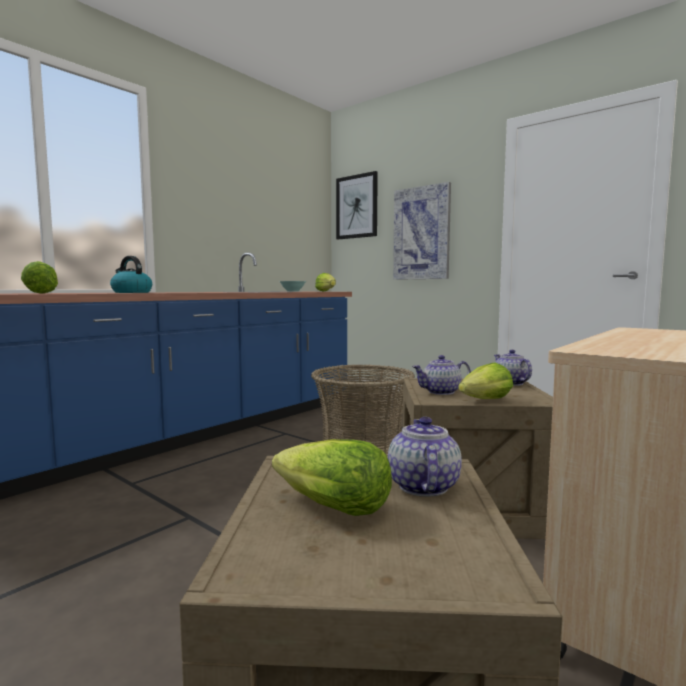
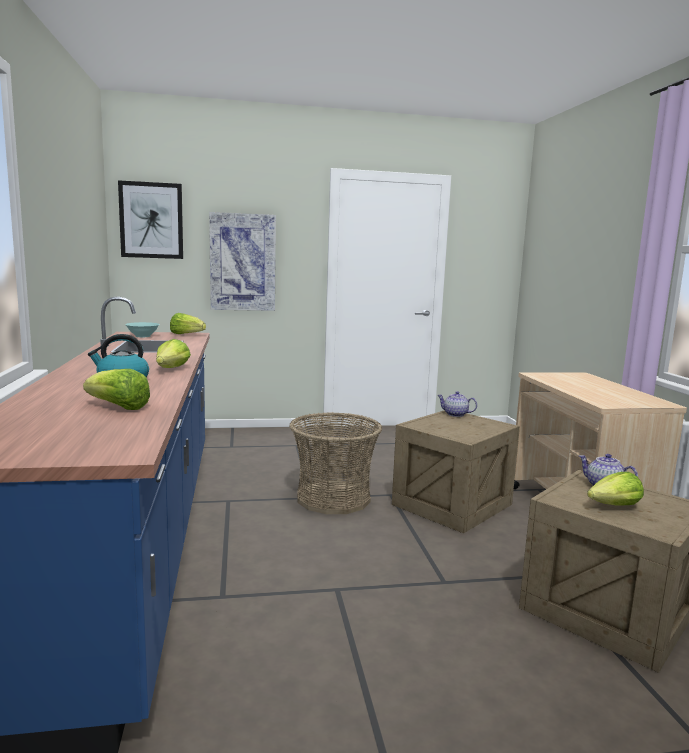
camera: 50 degrees left, 5 degrees up
(441, 392) = (452, 431): teapot -> none
(486, 401) = (486, 432): lettuce -> lettuce (172, 369)

